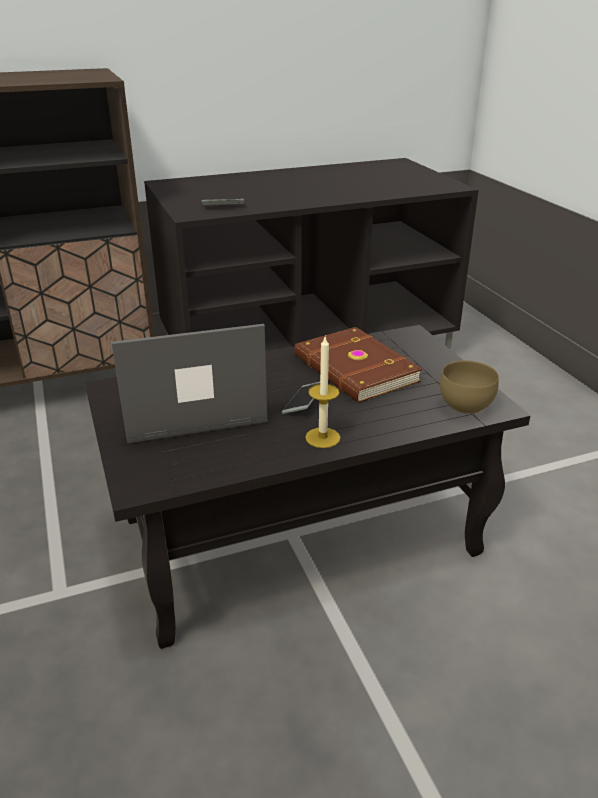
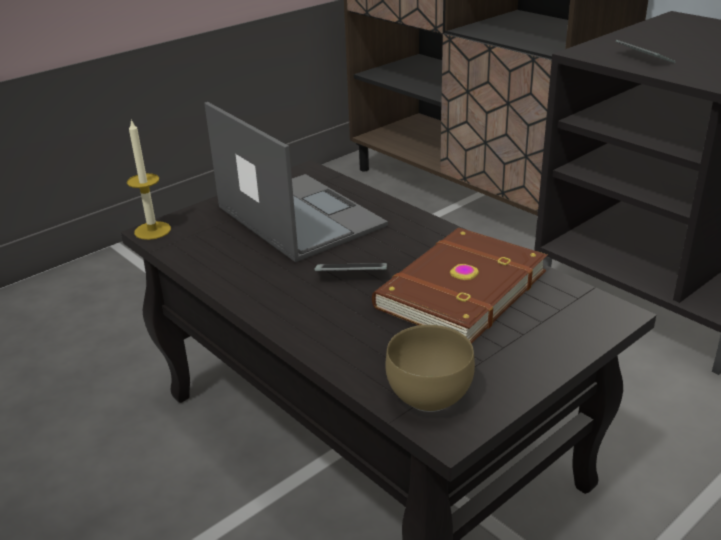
camera: 70 degrees right, 0 degrees up
(322, 437) = (283, 302): candle -> candle (152, 230)

